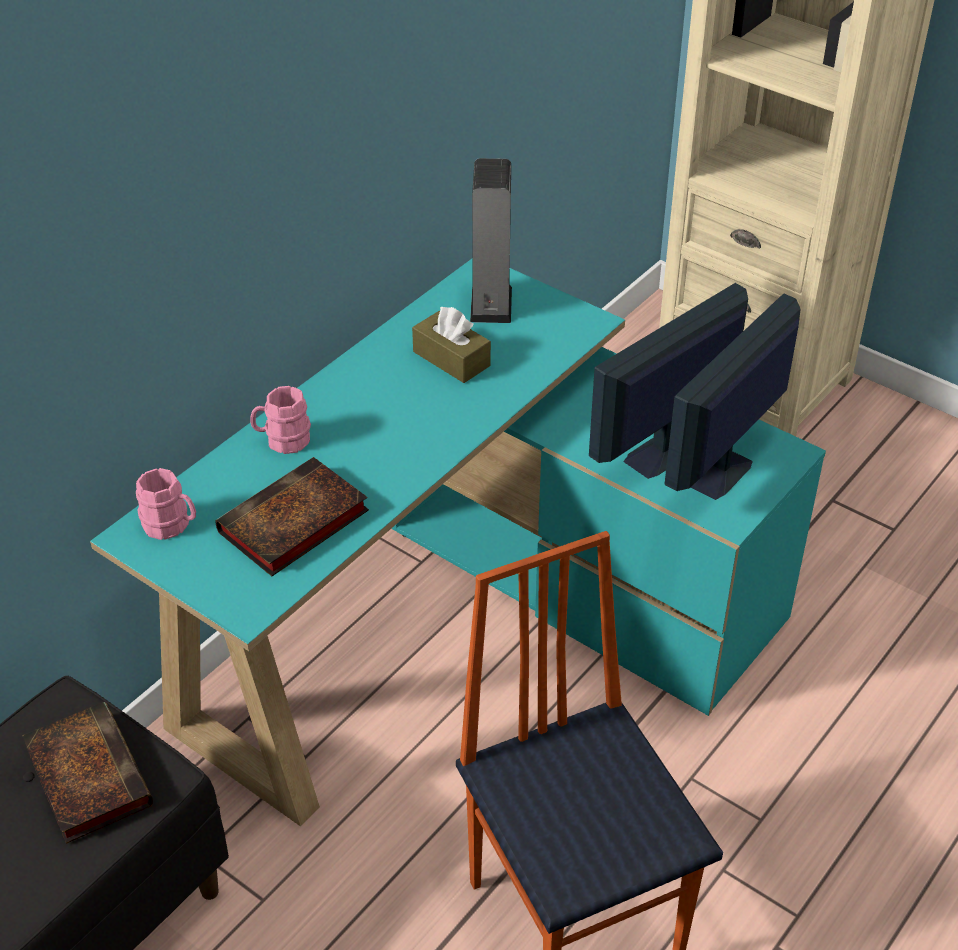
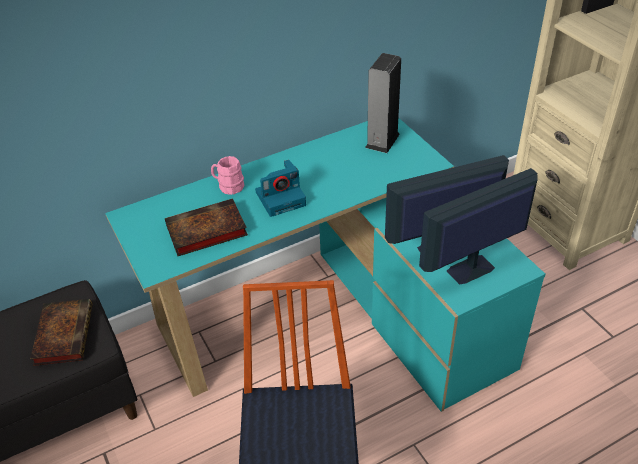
camera: 25 degrees right, 0 degrees up
(171, 526) = (147, 216): pink mug -> none
(385, 437) = (281, 198): none -> camera
(451, 359) = (342, 165): brown tissue box -> none

